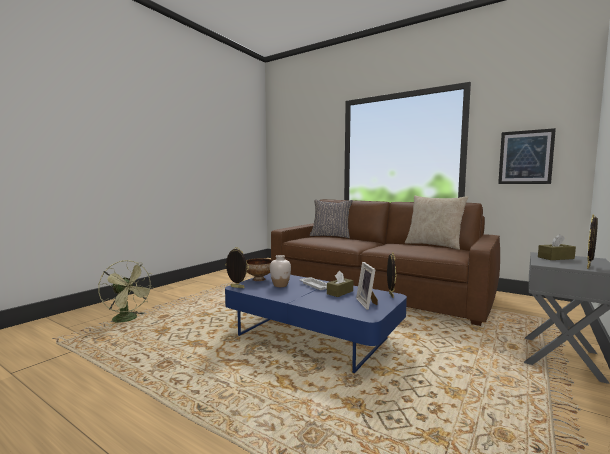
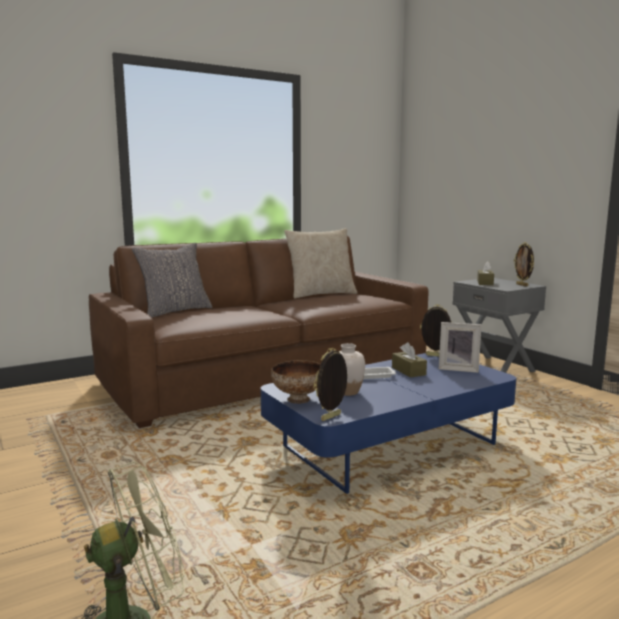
camera: 65 degrees left, 5 degrees up
(525, 157) = (353, 179): picture -> none

